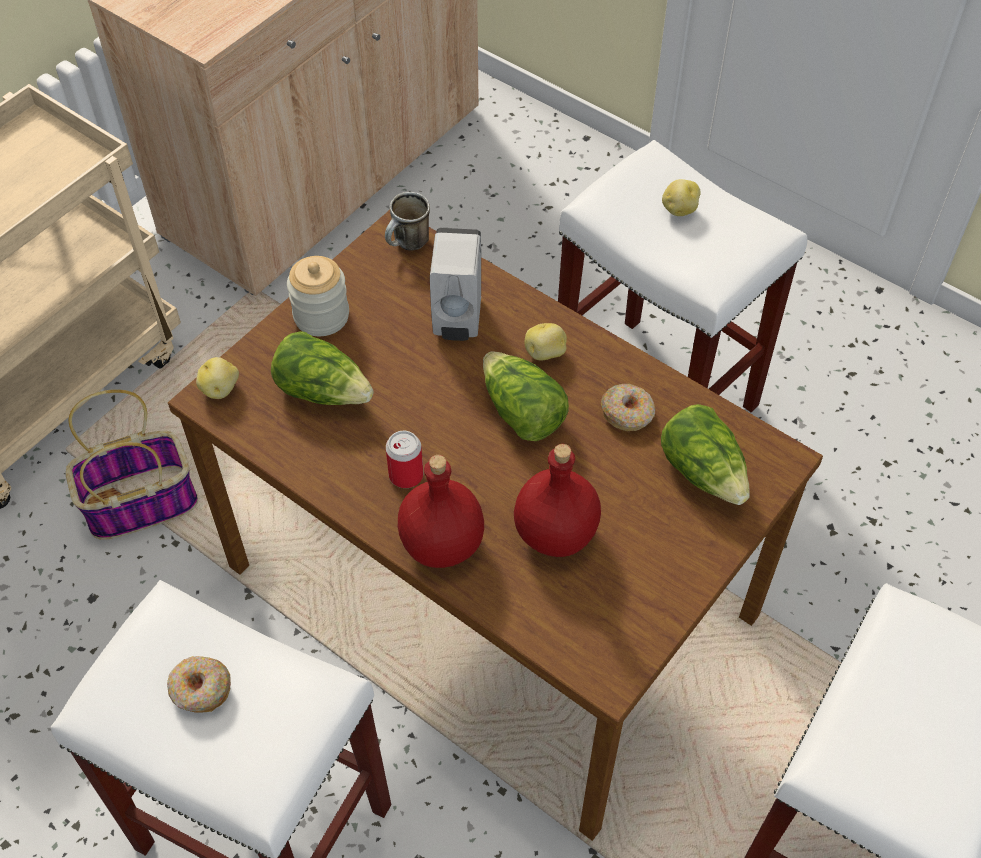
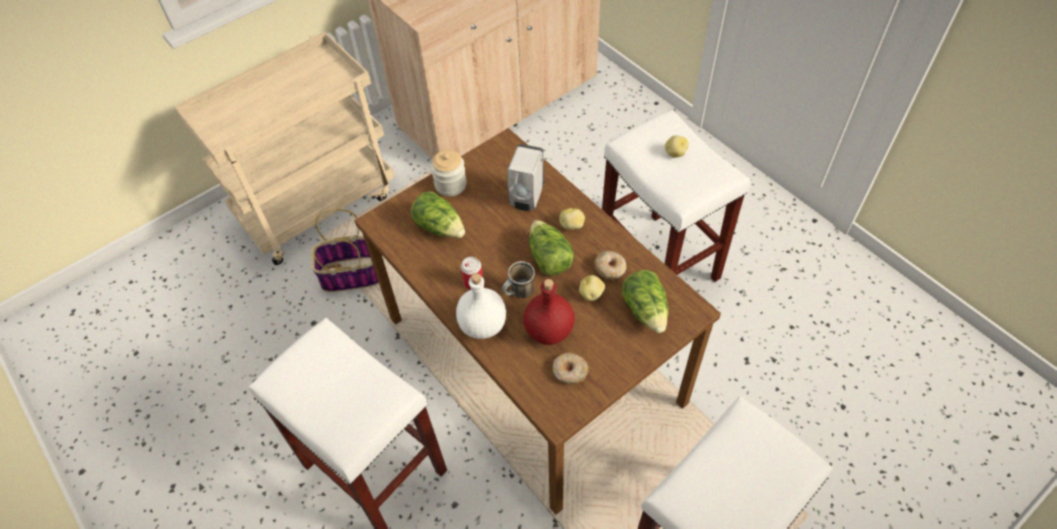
camera: 15 degrees right, 0 degrees up
(200, 690) = (330, 381): donut -> donut (569, 372)
(221, 388) = (384, 217): potato -> potato (591, 294)
(408, 245) = (510, 151): mug -> mug (519, 293)
(443, 544) = (483, 325): red bottle -> white bottle

